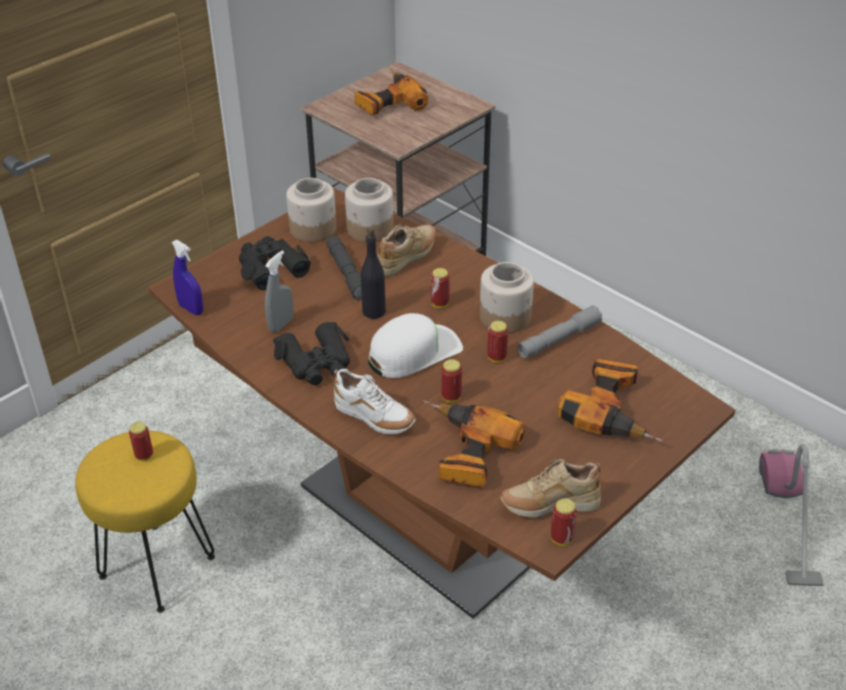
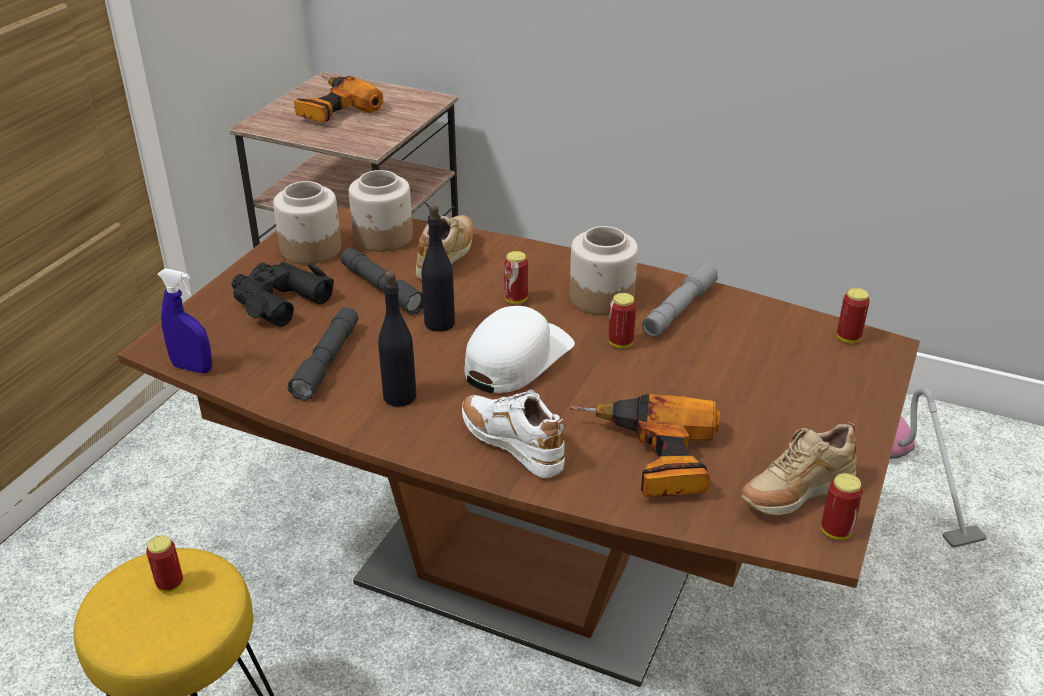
camera: 20 degrees left, 5 degrees down
(281, 324) = (327, 361): grey spray bottle -> grey flashlight
(316, 363) = (399, 396): black binoculars -> black bottle
(374, 419) = (513, 446): white shoe -> white shoe turned 150 degrees counterclockwise
(451, 397) = (594, 398): can -> can (848, 338)
(613, 410) = (792, 371): power drill -> none

